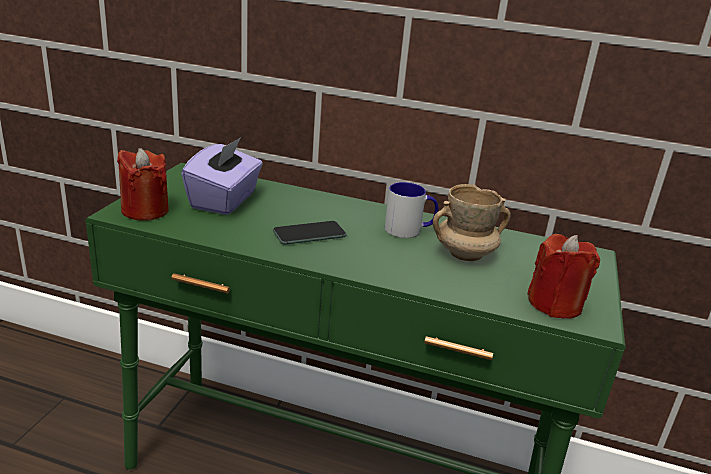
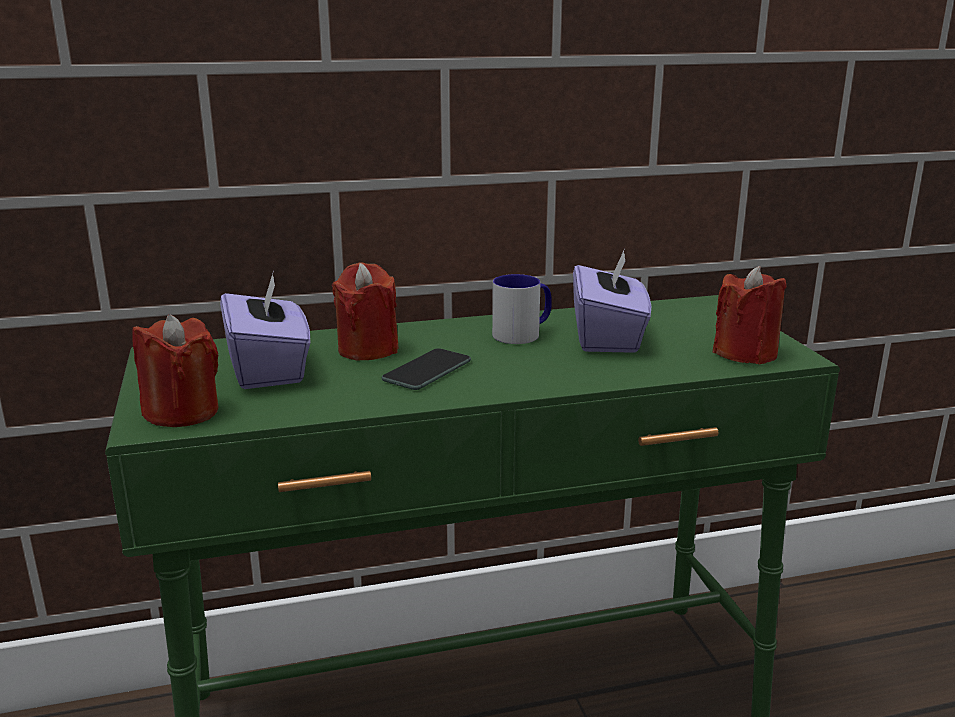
camera: 30 degrees left, 5 degrees down
(296, 207) = (368, 349): none -> red candle
(465, 253) = (608, 337): beige mug -> purple tissue box

